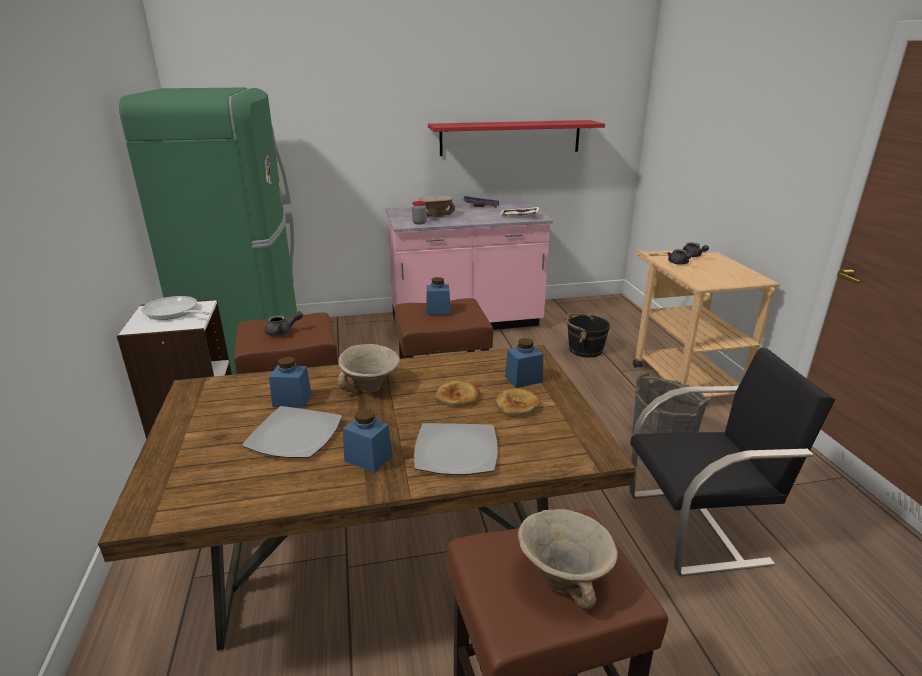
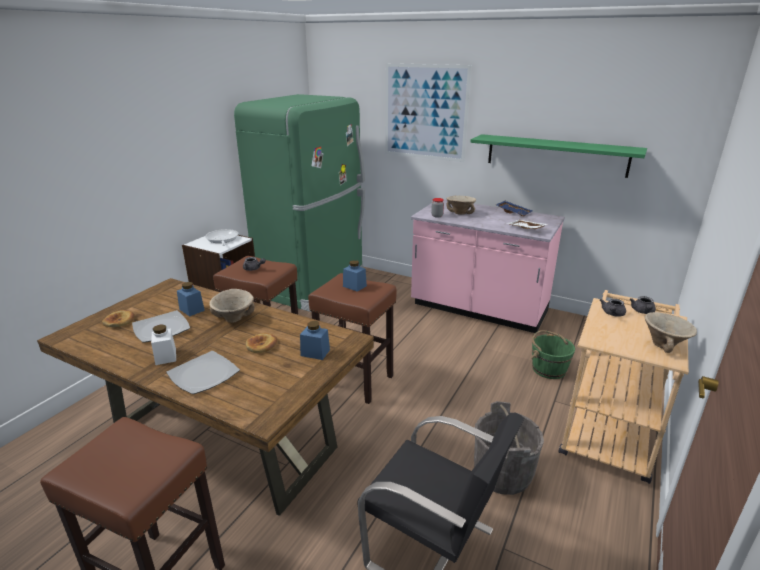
camera: 40 degrees right, 0 degrees up
(354, 103) = (425, 112): none -> picture
(368, 458) = (166, 356): blue jar -> white jar
(510, 137) = (556, 155): red shelf -> green shelf
(517, 405) = (280, 366): bread -> bread (120, 321)
(564, 578) = (124, 466): beige bowl -> beige bowl (664, 345)
(584, 349) = (548, 369): black bucket -> green bucket

